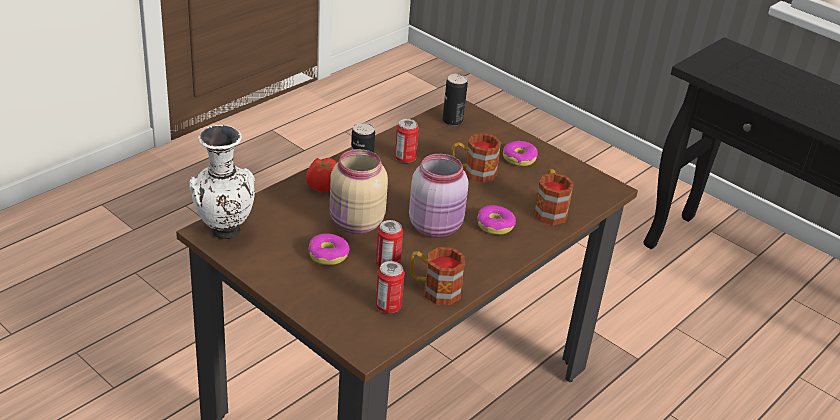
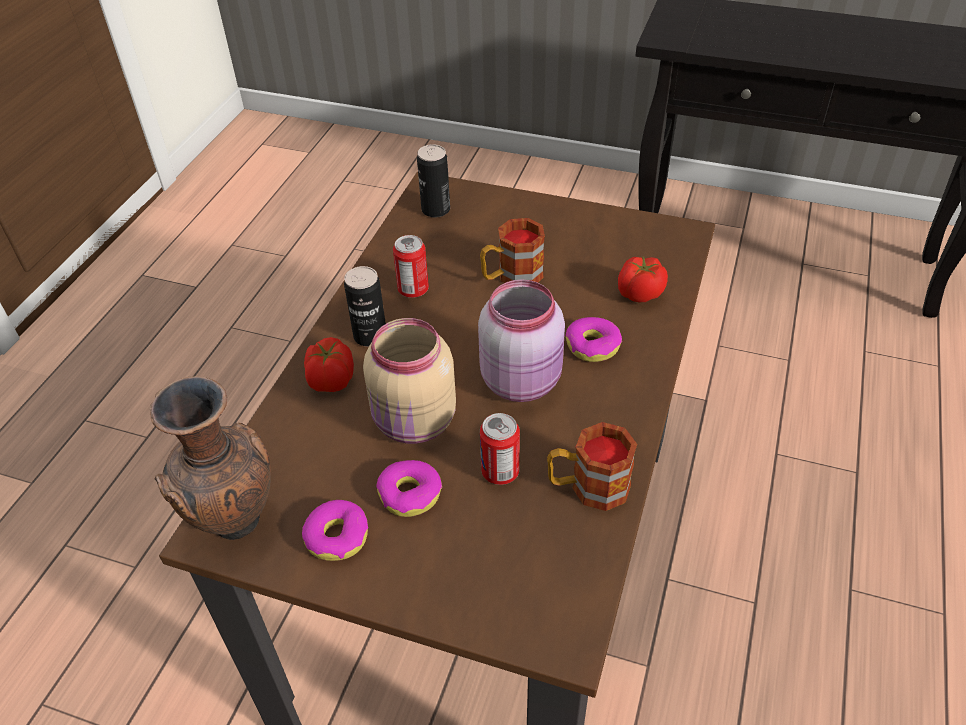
camera: 20 degrees left, 10 degrees up
(224, 233) = (236, 525): white vase -> brown vase
(388, 306) = (548, 546): can -> none
(519, 158) = (552, 233): donut -> donut (337, 536)
(549, 210) = (639, 294): mug -> tomato

